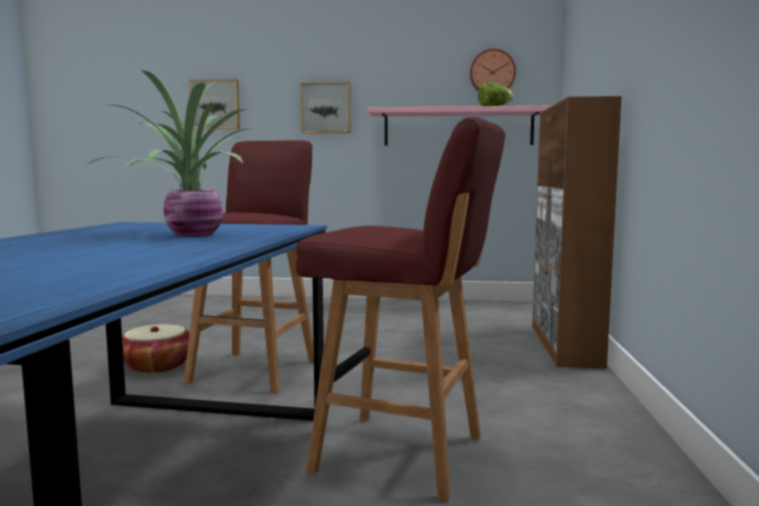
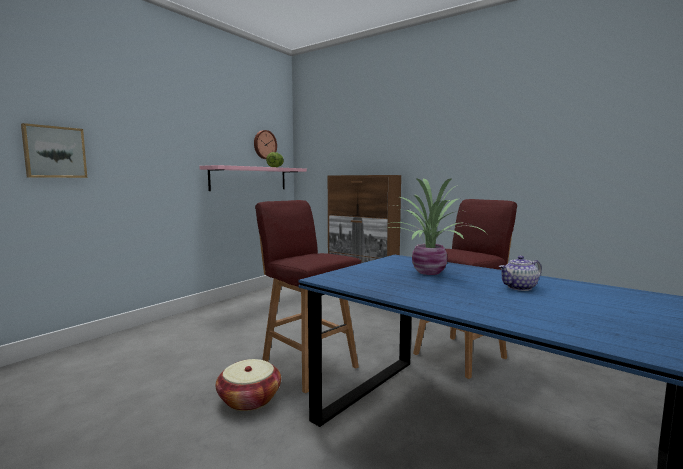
camera: 60 degrees left, 0 degrees up
(104, 254) = (519, 287): none -> teapot
(326, 108) = (165, 161): picture -> none

